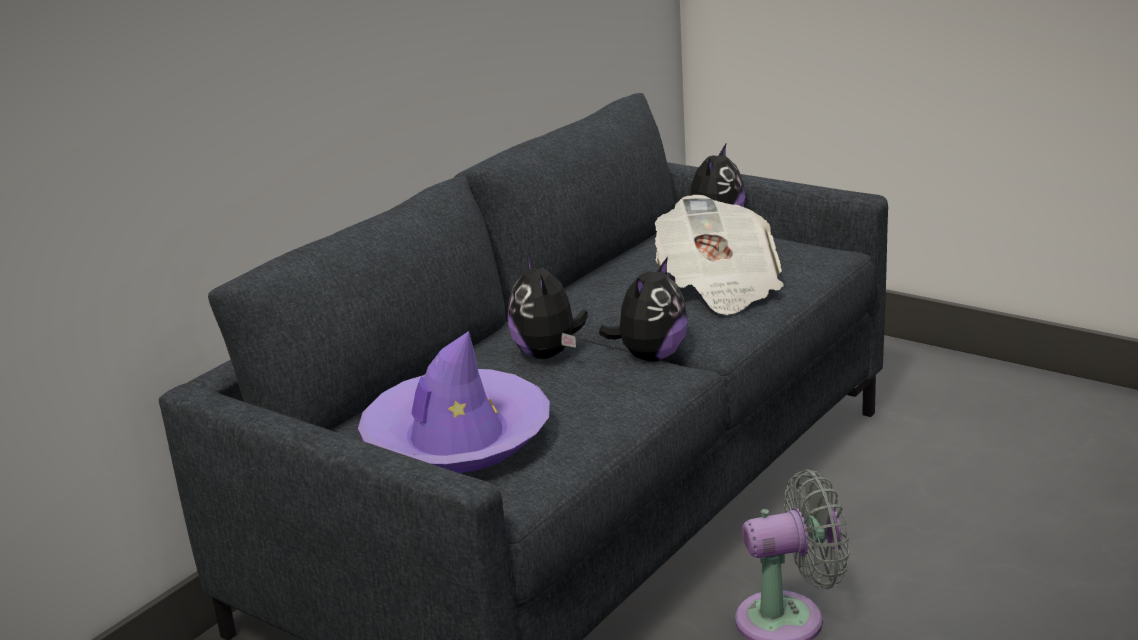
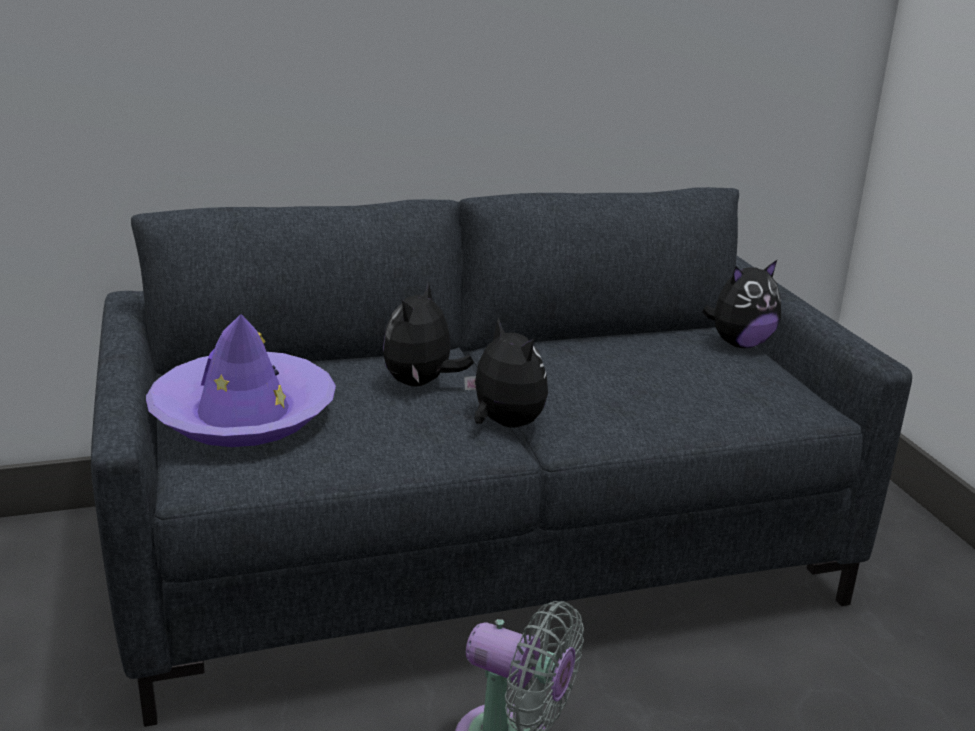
camera: 35 degrees right, 0 degrees up
(650, 356) = (504, 424): plush toy -> plush toy turned 105 degrees counterclockwise
(719, 287) = (651, 392): newspaper -> none

